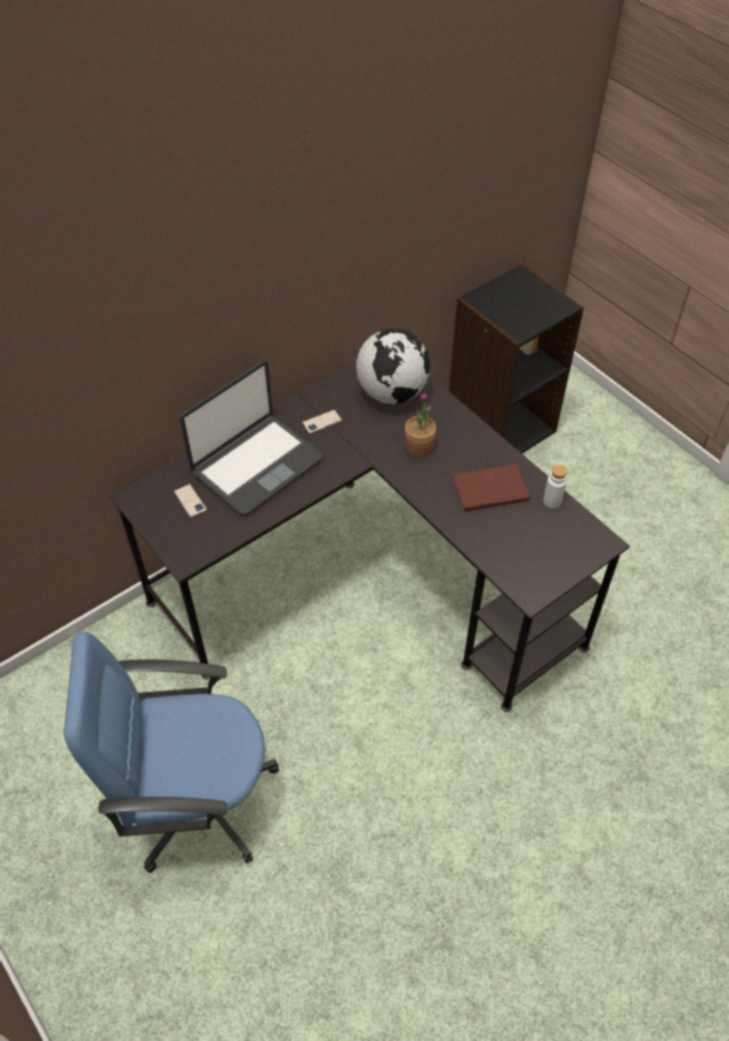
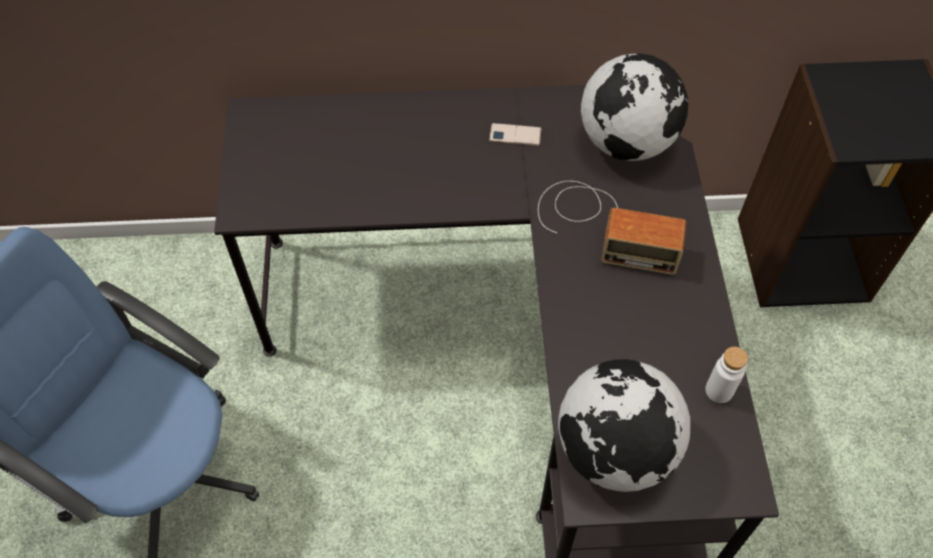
camera: 35 degrees right, 5 degrees up
(190, 501) = (300, 149): phone -> none
(256, 465) = (402, 146): laptop -> none
(419, 447) = (604, 226): potted plant -> radio
(488, 489) = (648, 327): brown book -> none
(525, 563) = (615, 451): none -> globe

